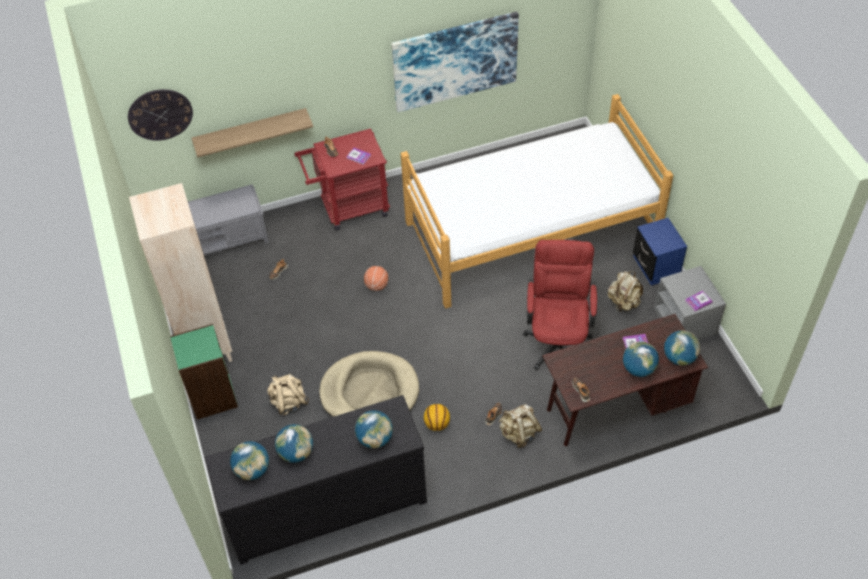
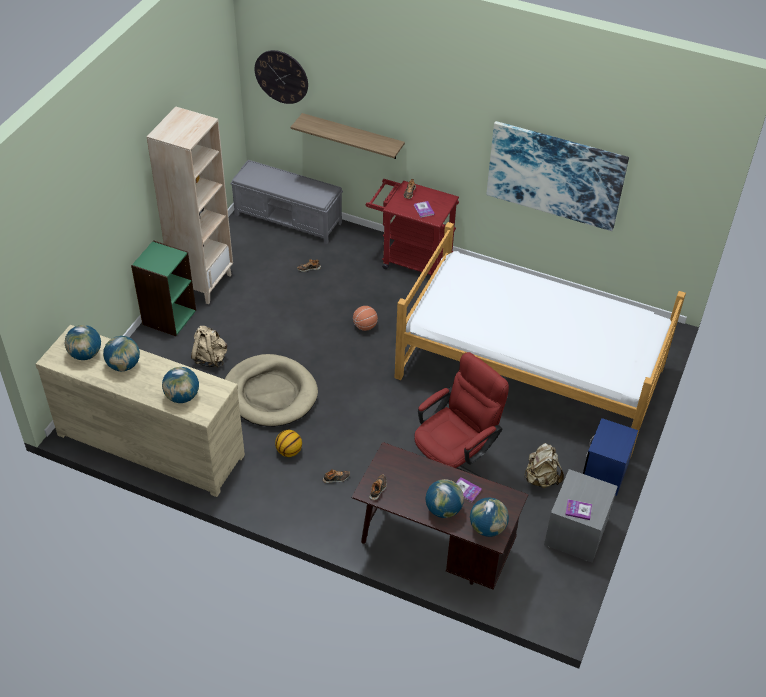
camera: 40 degrees right, 5 degrees down
(326, 506) = (150, 443): black dresser -> beige dresser
(519, 434) = (338, 506): beige backpack -> none

